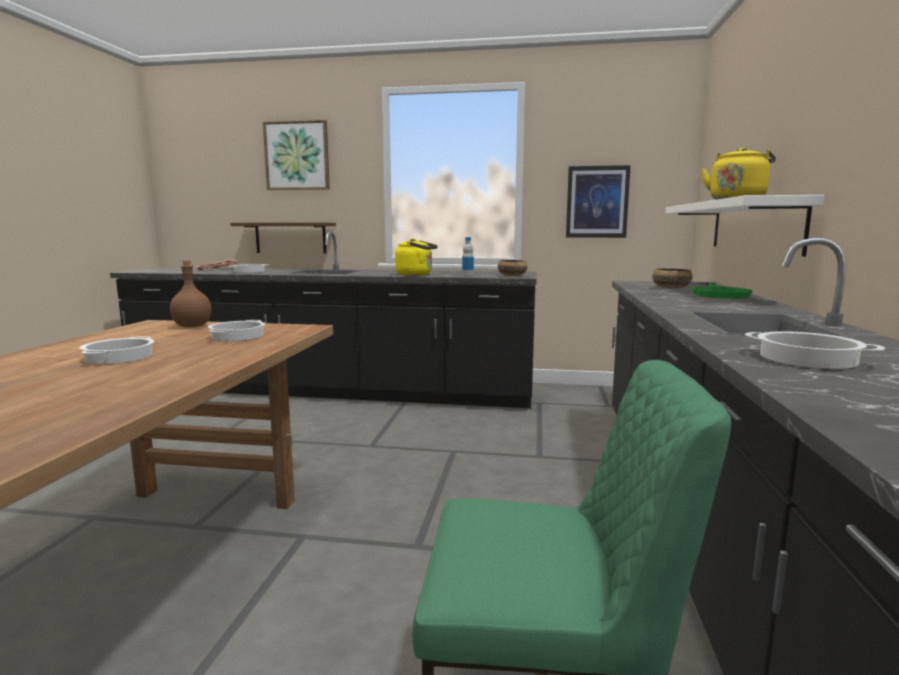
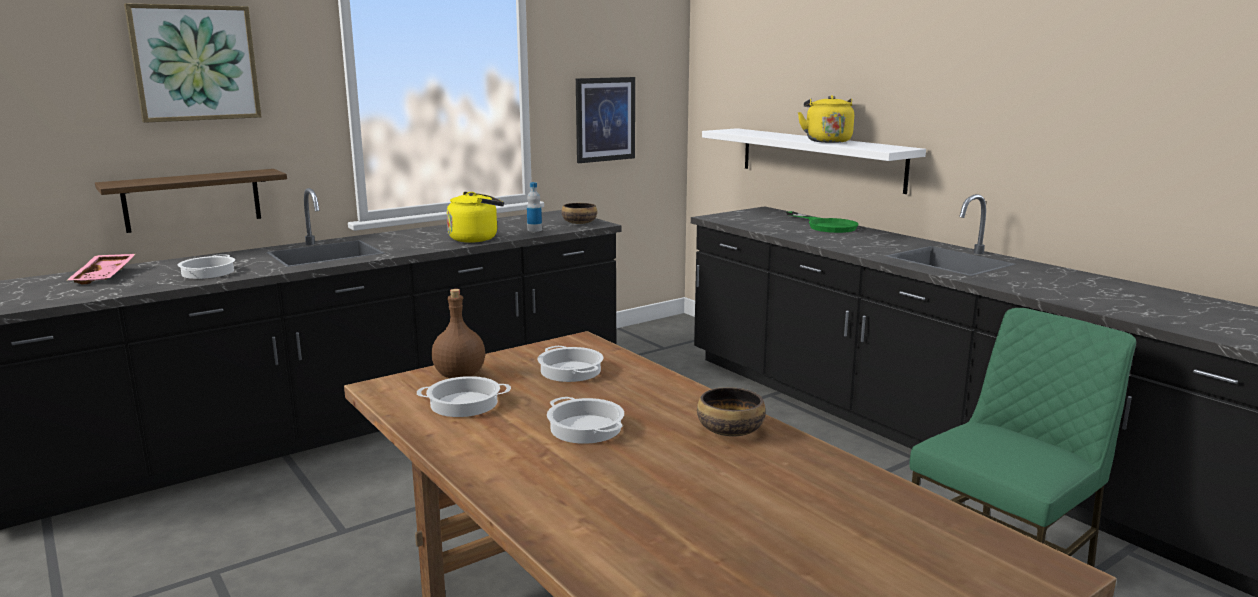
camera: 45 degrees left, 5 degrees up
(670, 288) = (772, 223): bowl -> bowl (729, 430)
(806, 359) = (1055, 288): cooking pot -> cooking pot (463, 404)

